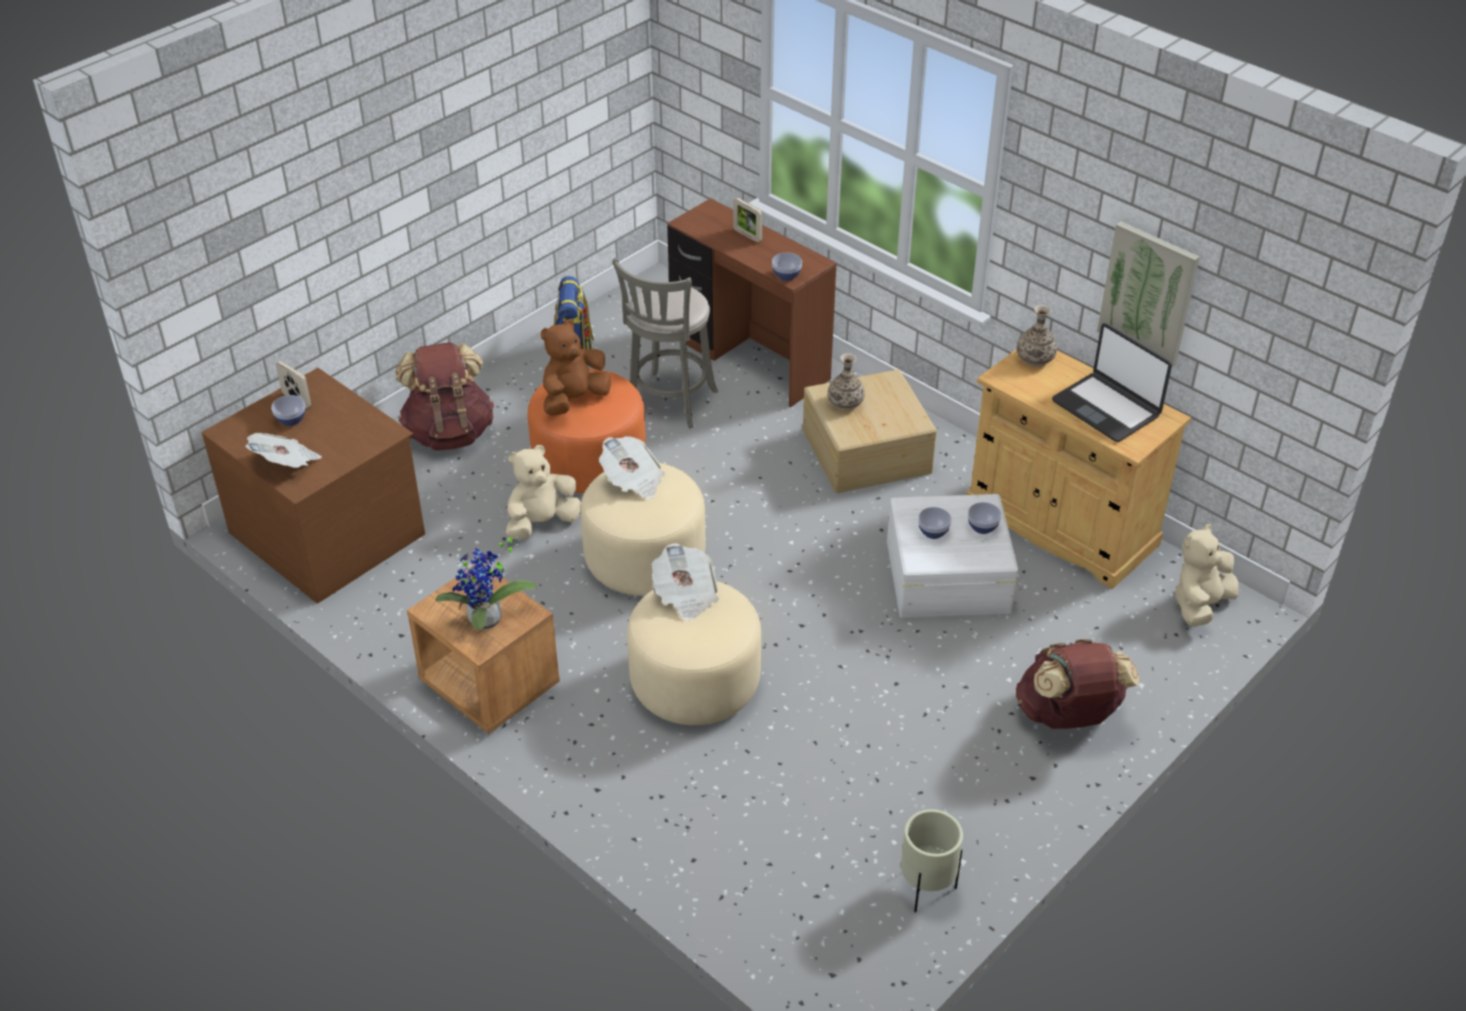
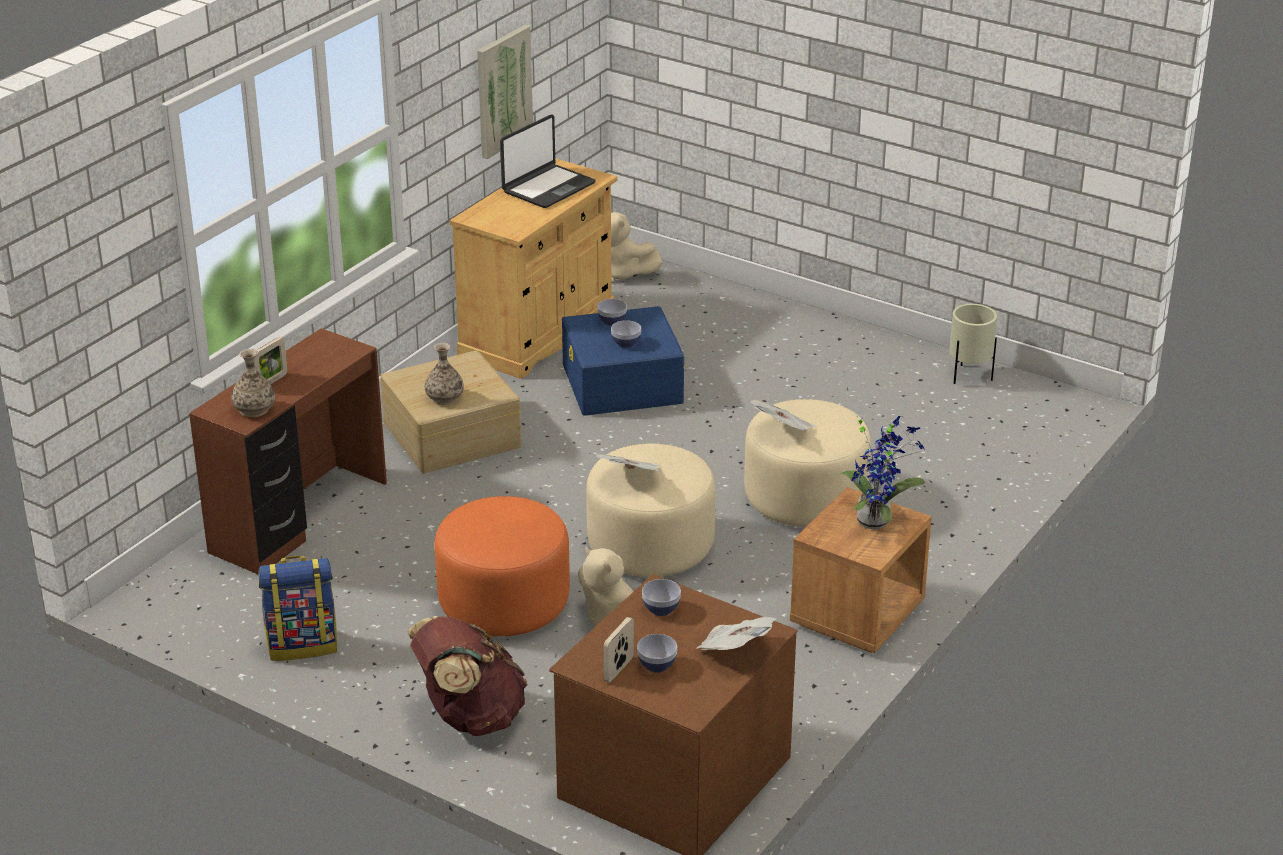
camera: 100 degrees left, 10 degrees down
(574, 400) = (506, 531): brown plush toy -> none
(669, 403) = (389, 563): grey stool -> none
(786, 276) = (350, 353): bowl -> bowl (661, 609)
(946, 575) = (622, 384): white storage box -> blue storage box
(1035, 359) = (483, 217): vase -> vase (254, 409)
(1068, 716) = (768, 326): brown backpack -> none

